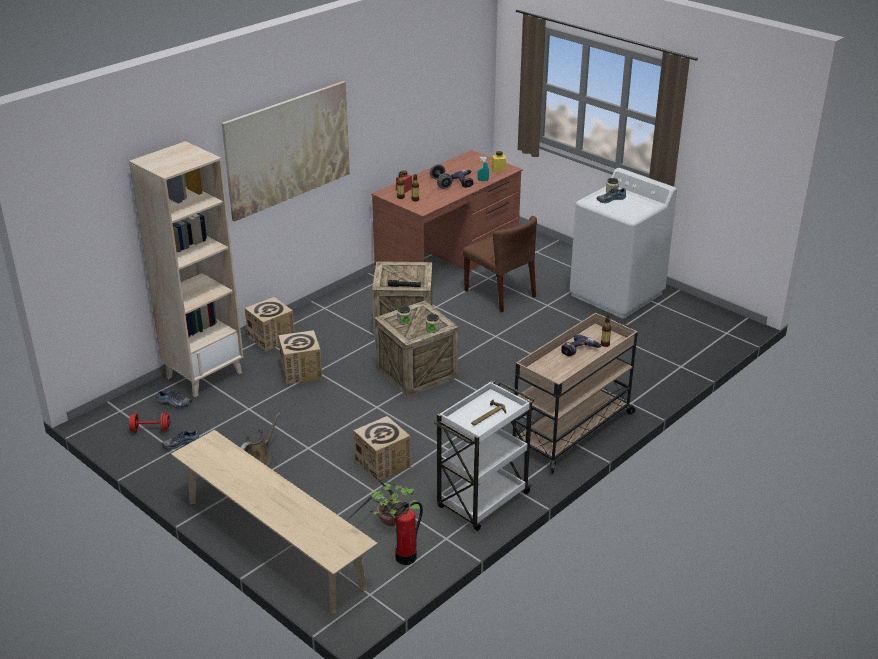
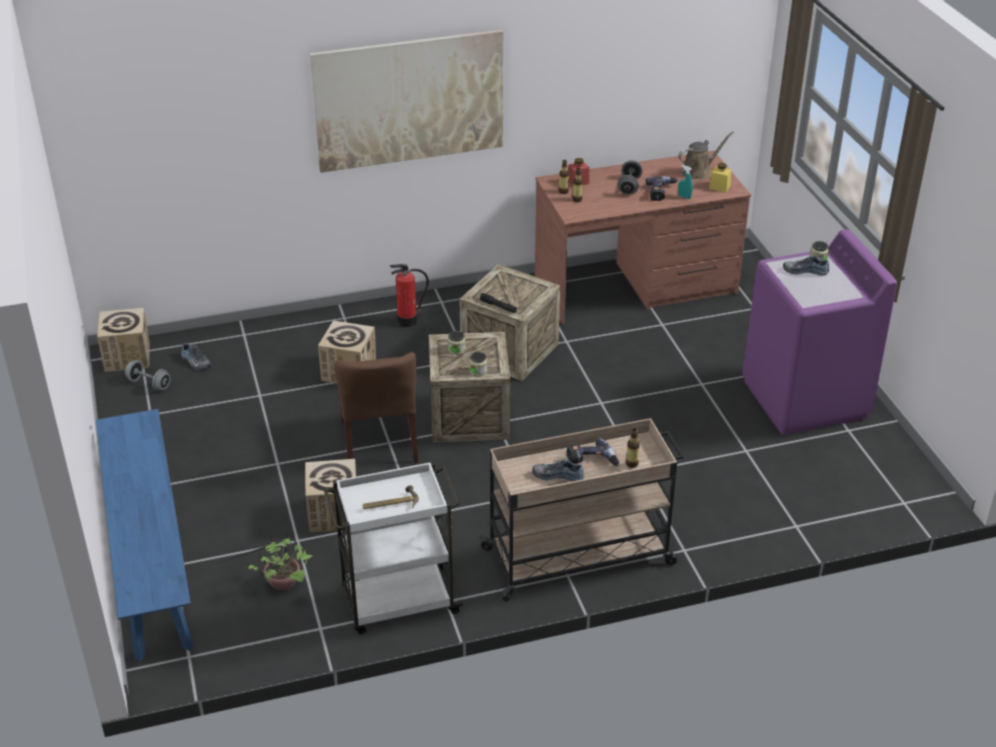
camera: 30 degrees right, 5 degrees up
(150, 430) = (149, 384): red dumbbell -> grey dumbbell
(181, 443) = (163, 409): shoe -> shoe (558, 475)
(204, 374) = (251, 339): beige bookcase -> none
(259, 458) = (220, 456): brown watering can -> brown watering can (698, 171)
(271, 338) = (354, 319): cardboard box -> cardboard box (127, 357)
(273, 543) = (150, 558): beige bench -> blue bench
(406, 557) = (261, 631): fire extinguisher -> fire extinguisher (407, 321)
(500, 294) = (657, 350): brown chair -> brown chair (379, 441)
(617, 294) = (805, 399): white washing machine -> purple washing machine

